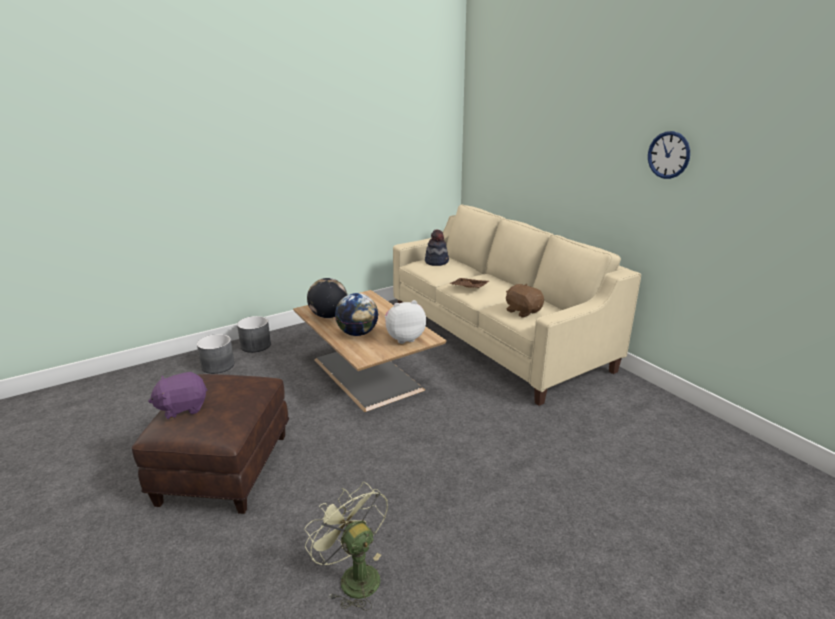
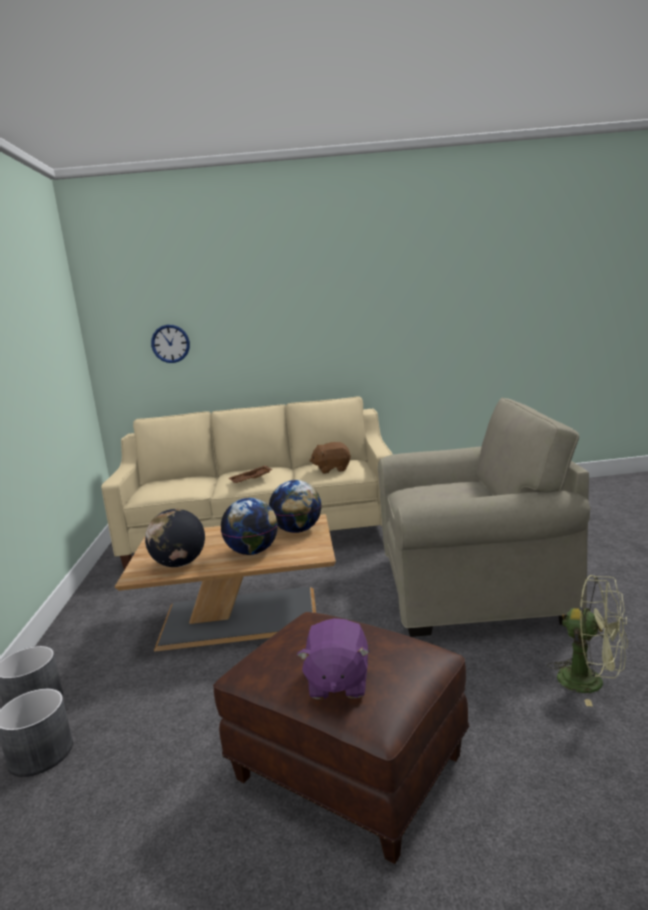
camera: 60 degrees left, 10 degrees down
(353, 576) = (591, 682): green fan -> green fan turned 135 degrees counterclockwise
(404, 338) = (297, 530): plush toy -> globe
(437, 262) = (162, 484): hat -> none
(480, 474) = (472, 587): none -> beige armchair
(668, 155) = (365, 307): wall clock -> wall clock (170, 343)

